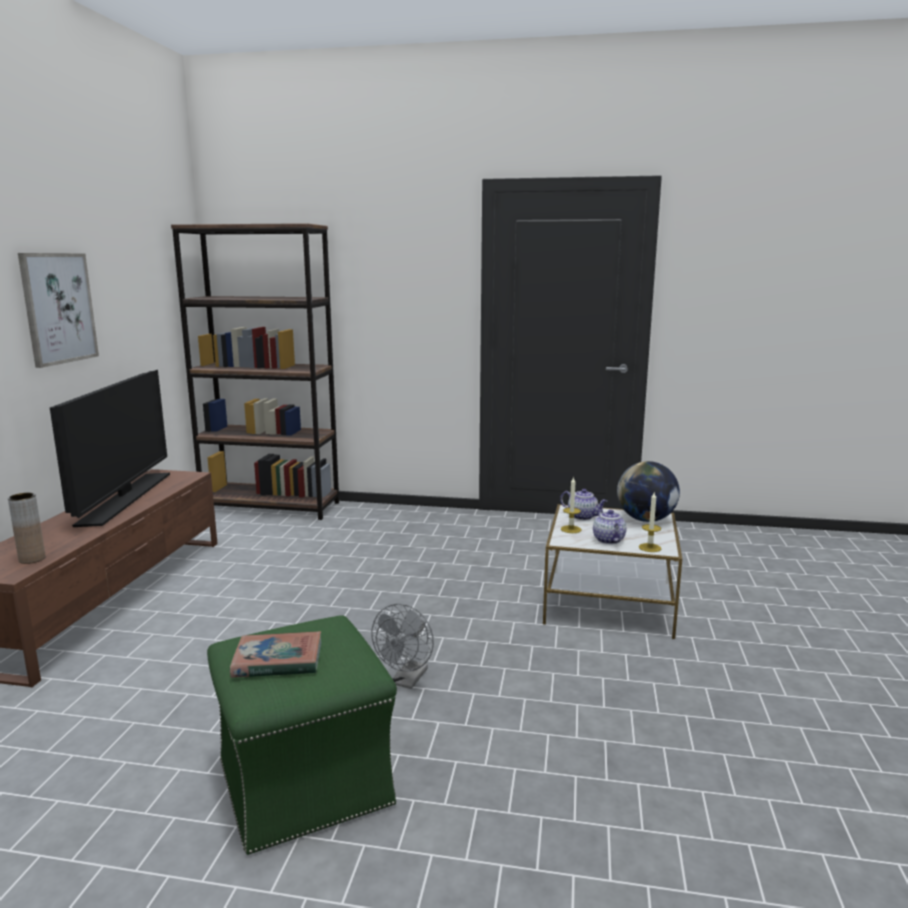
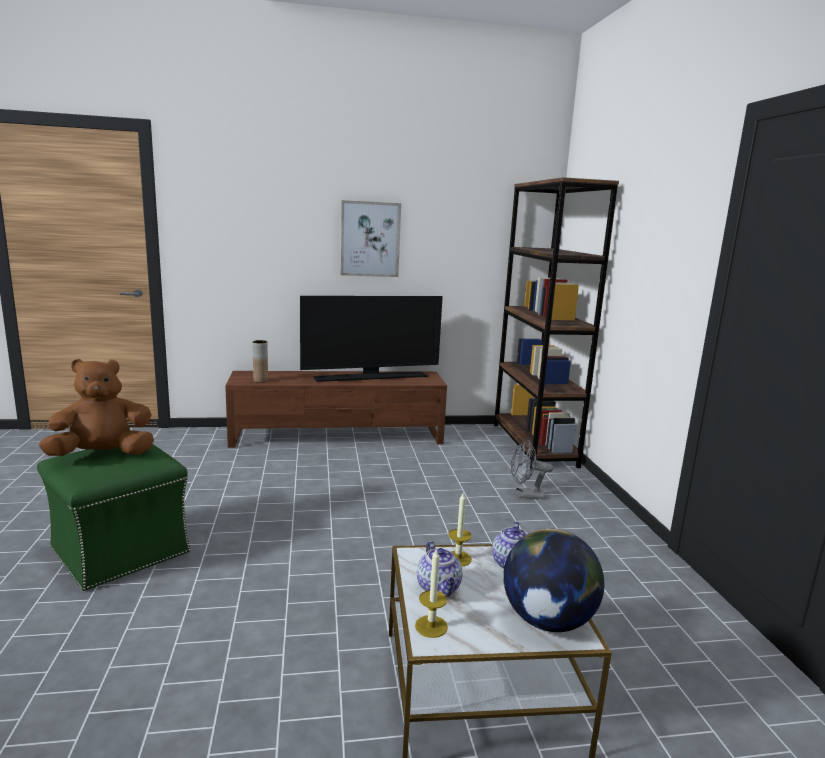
camera: 70 degrees right, 0 degrees up
(278, 661) = (103, 455): book -> brown plush toy
(407, 681) = (252, 567): grey fan -> grey fan (525, 495)
(608, 540) = (439, 588): teapot -> teapot turned 105 degrees clockwise

